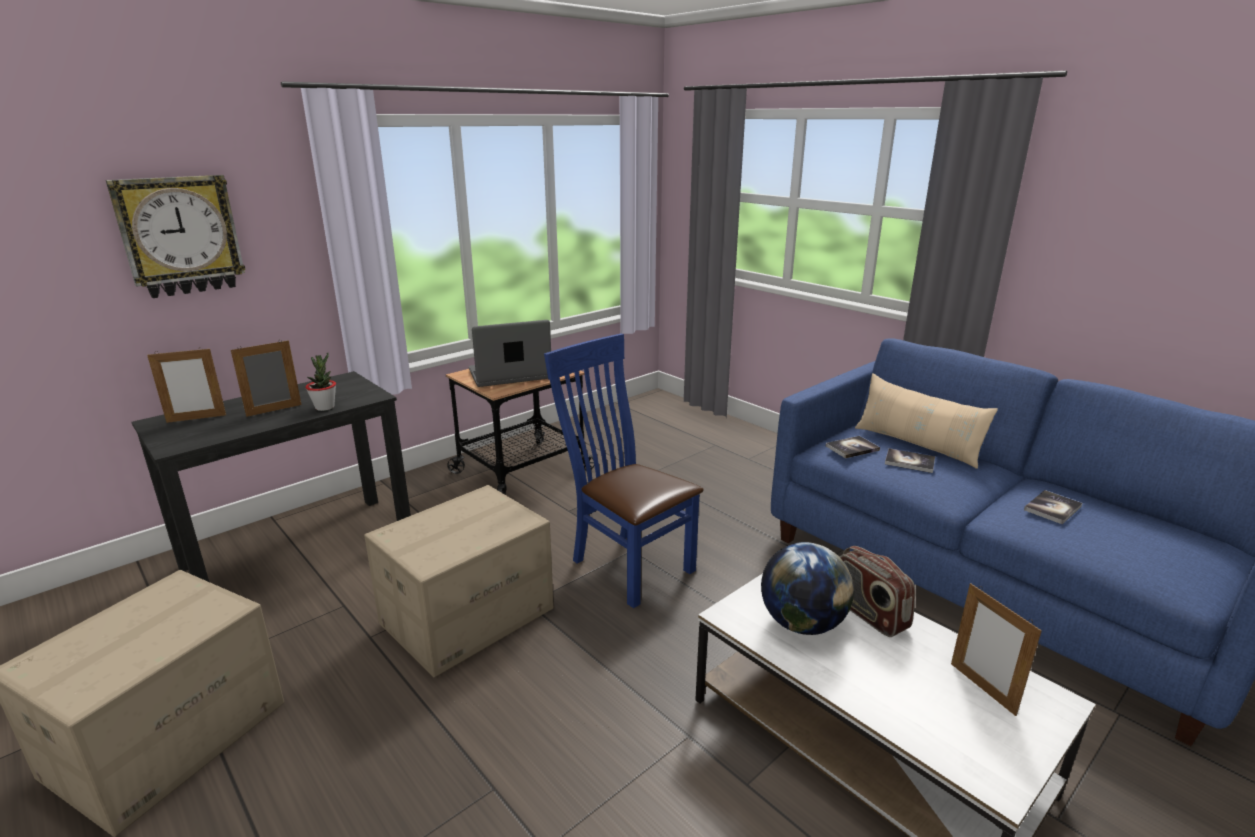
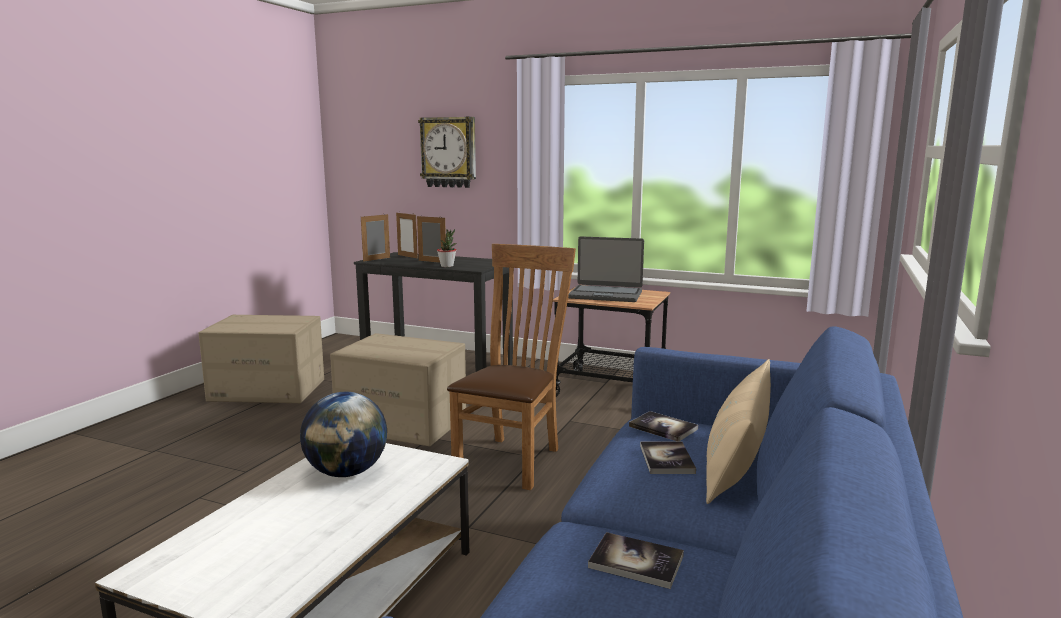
camera: 65 degrees right, 10 degrees down
(510, 375) = (605, 295): laptop -> laptop turned 150 degrees clockwise
(626, 563) = (513, 459): blue chair -> brown chair
(868, 613) = (376, 500): radio -> none
(982, 688) = (272, 564): picture frame -> picture frame (376, 259)

